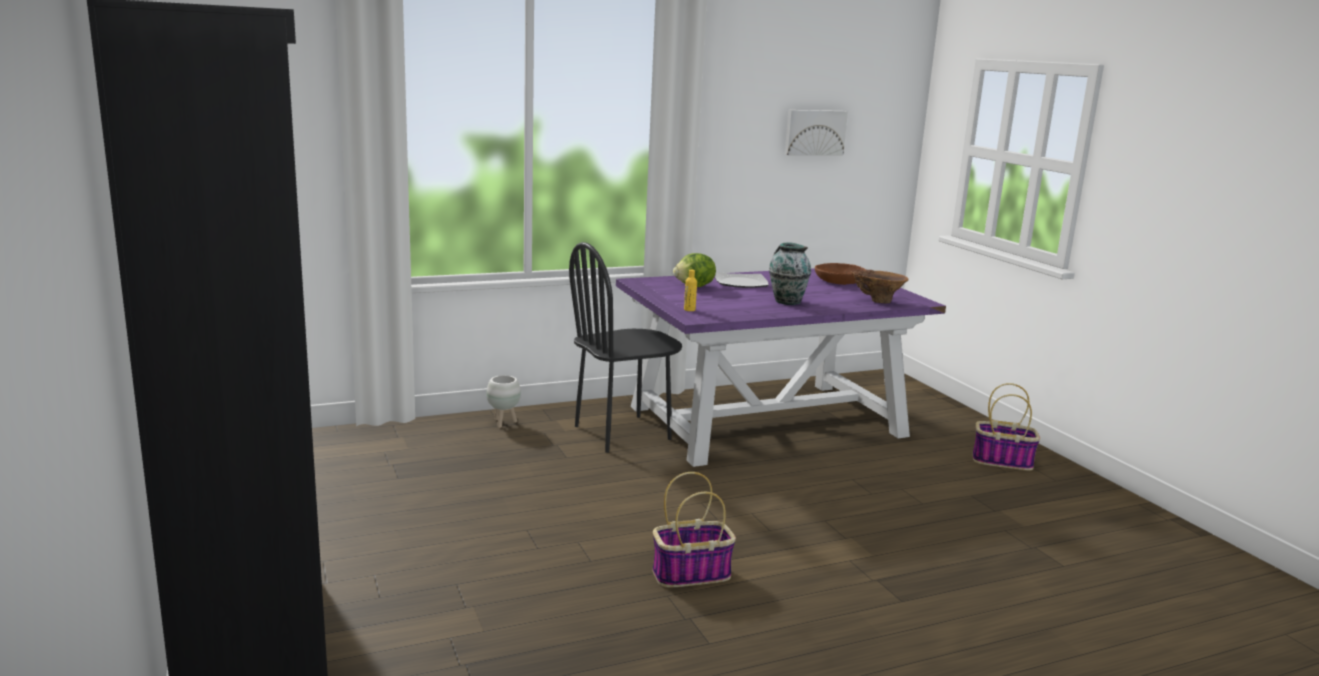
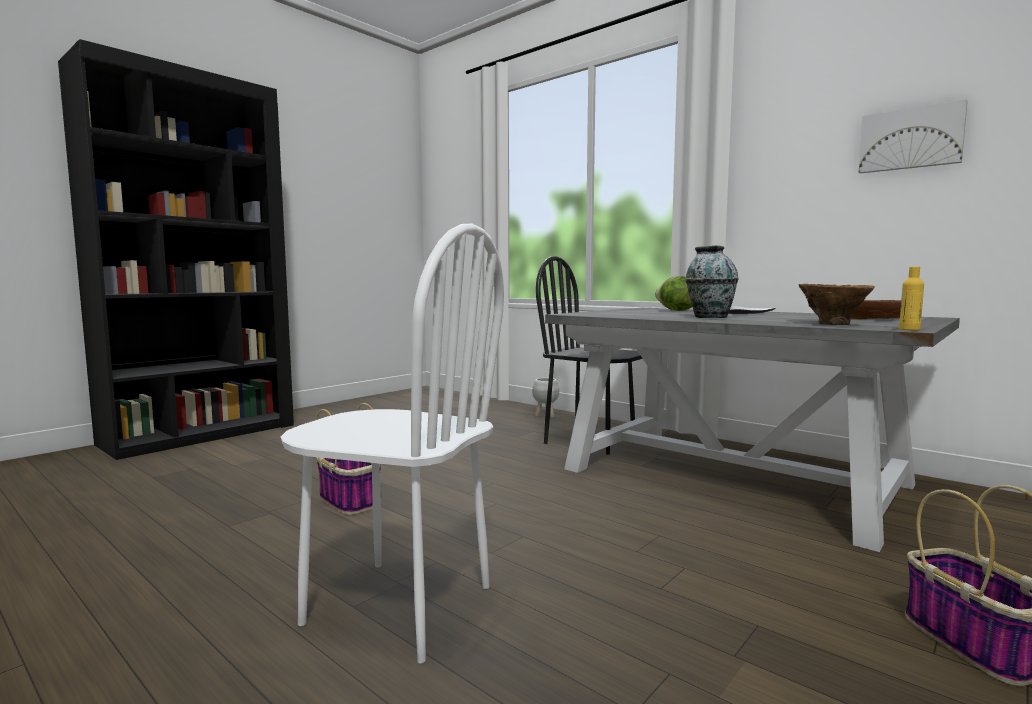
camera: 65 degrees right, 10 degrees down
(689, 309) = (595, 312): yellow bottle -> yellow bottle (909, 329)
(765, 421) = (730, 476): purple dining table -> grey dining table
(908, 585) = (398, 605): none -> white chair

